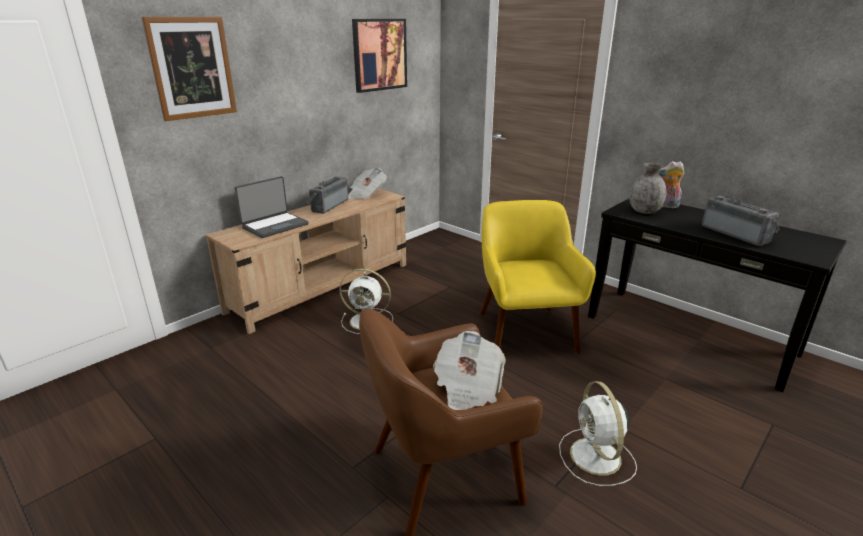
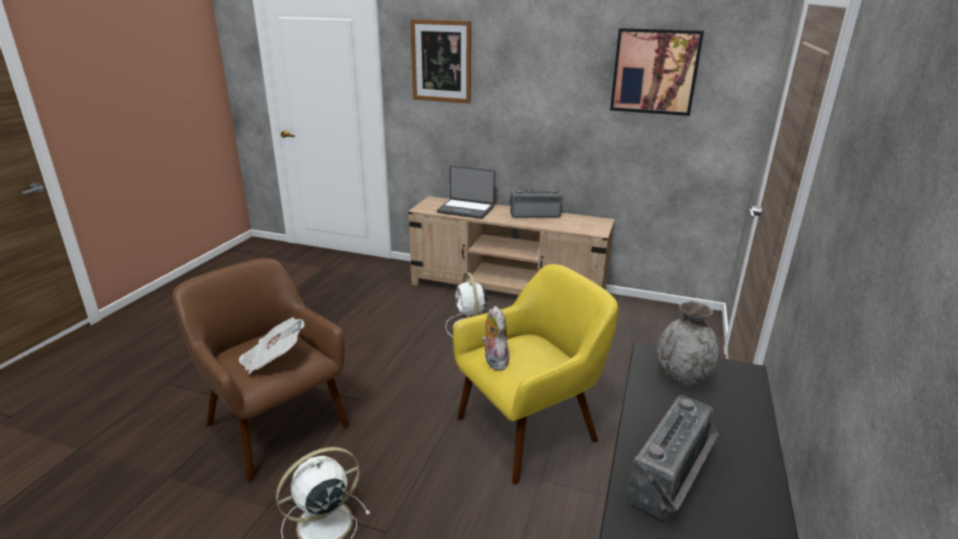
camera: 65 degrees right, 0 degrees up
(366, 194) = (586, 221): newspaper -> none
(666, 206) = (738, 398): plush toy -> plush toy (494, 361)

